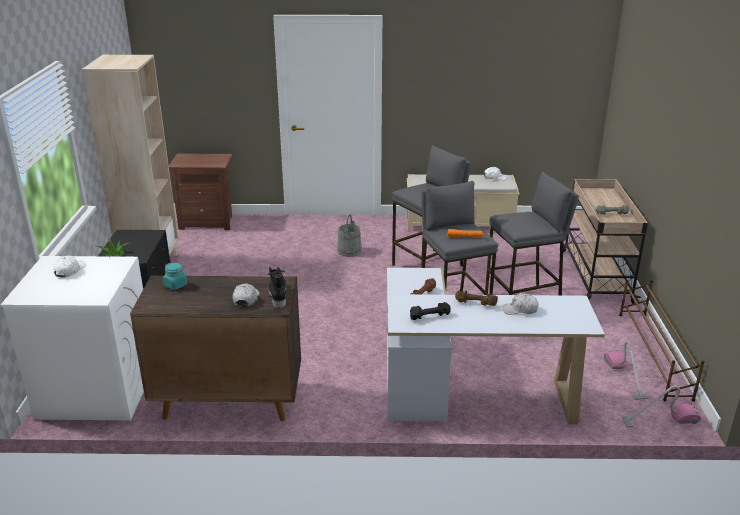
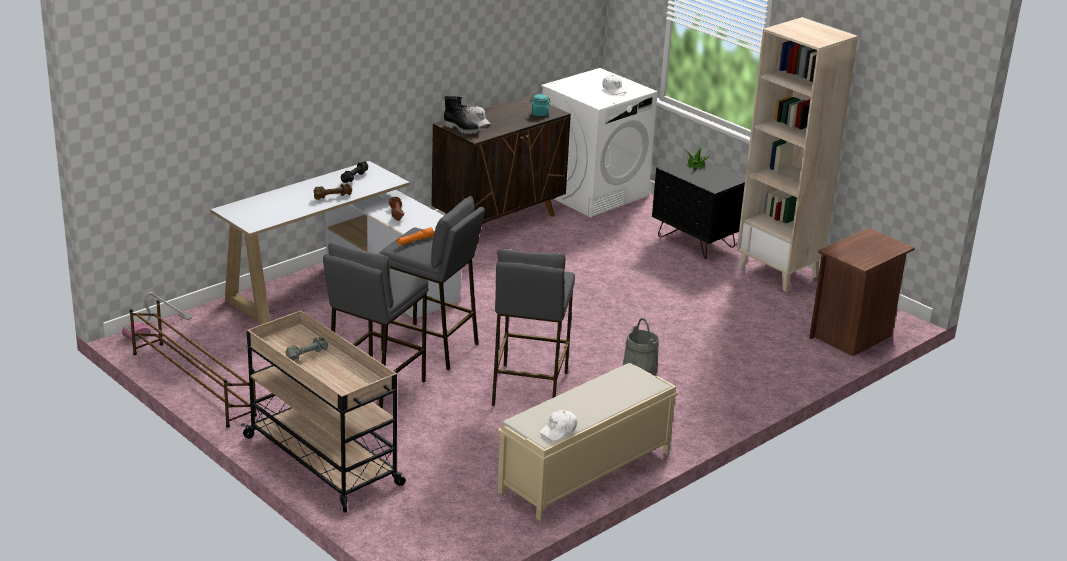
camera: 135 degrees right, 0 degrees up
(520, 309) = (293, 204): white cap -> none
(625, 377) = (208, 350): vacuum cleaner -> none

